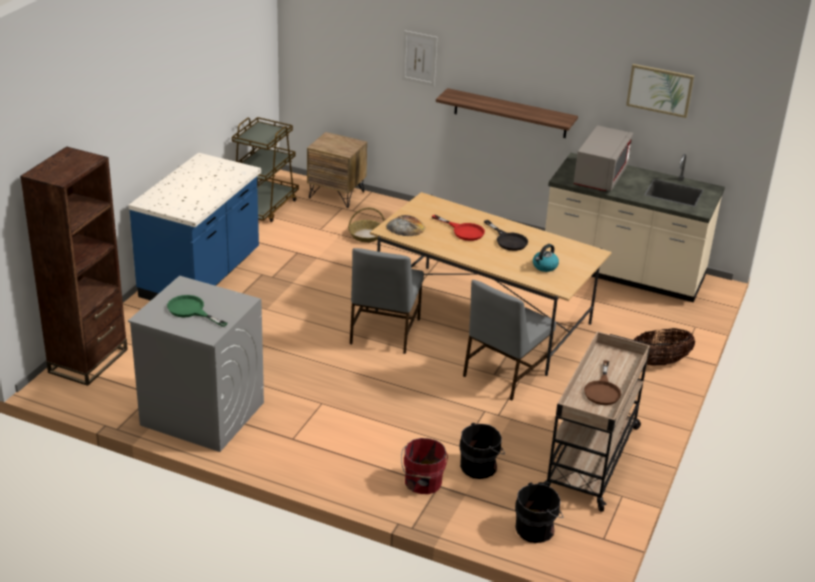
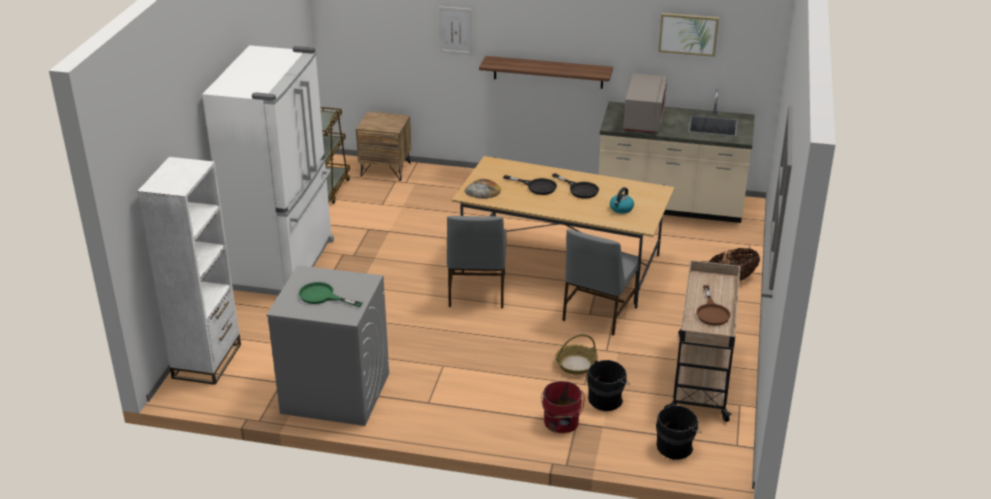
camera: 10 degrees left, 0 degrees up
(88, 361) = (207, 361): brown bookcase -> white bookcase
(201, 276) = (286, 264): blue counter -> white fridge
(366, 235) = (427, 203): basket -> basket (576, 364)
(463, 231) = (536, 186): red frying pan -> black frying pan

